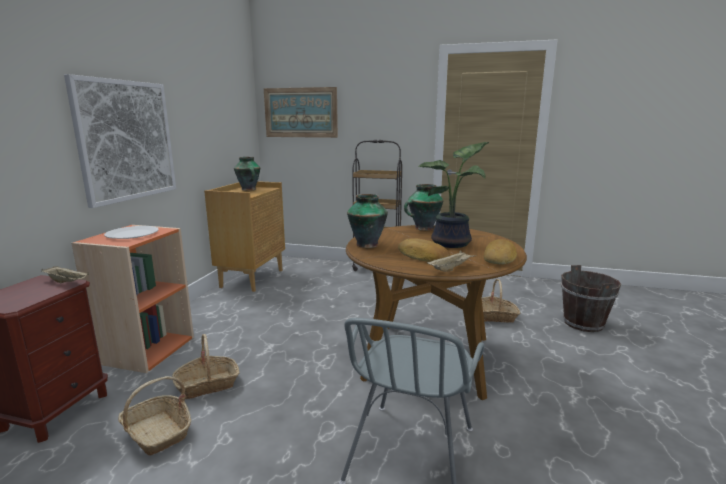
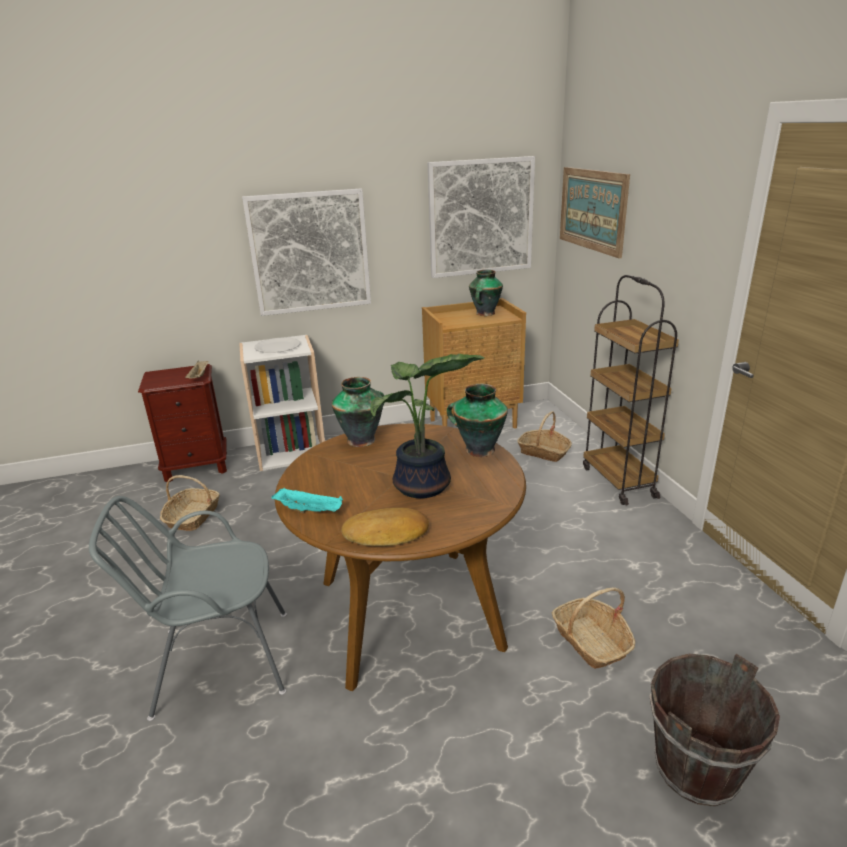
camera: 60 degrees right, 10 degrees up
(147, 349) = (292, 452): orange bookcase -> white bookcase
(207, 384) = (262, 504): basket -> basket (543, 452)
(226, 119) = (481, 217): none -> picture
(422, 256) = (345, 482): bread -> none
(451, 268) = (310, 510): beige tray -> turquoise tray

